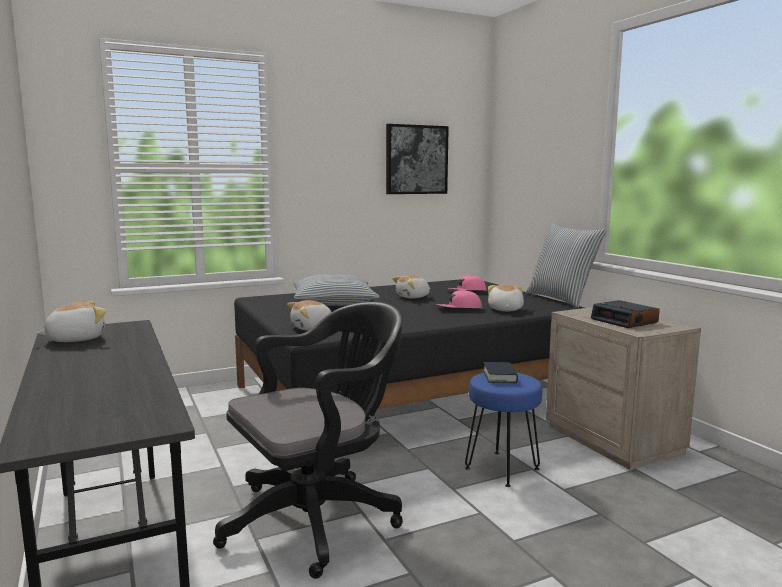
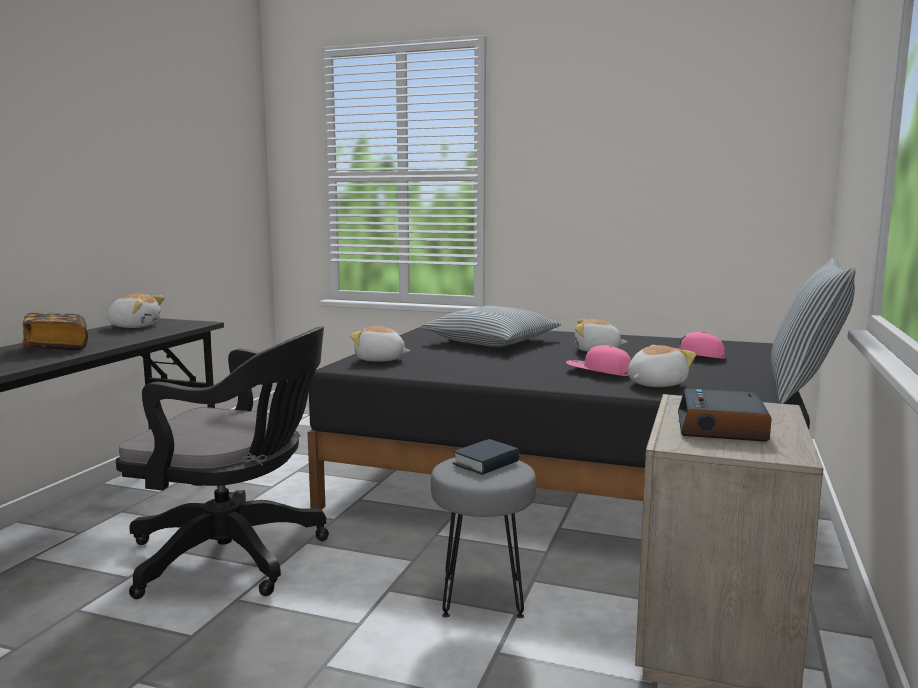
camera: 45 degrees right, 0 degrees up
(98, 371) = (57, 347): none -> book
(416, 159) = (692, 157): picture -> none
(502, 469) = (481, 597): blue stool -> grey stool

